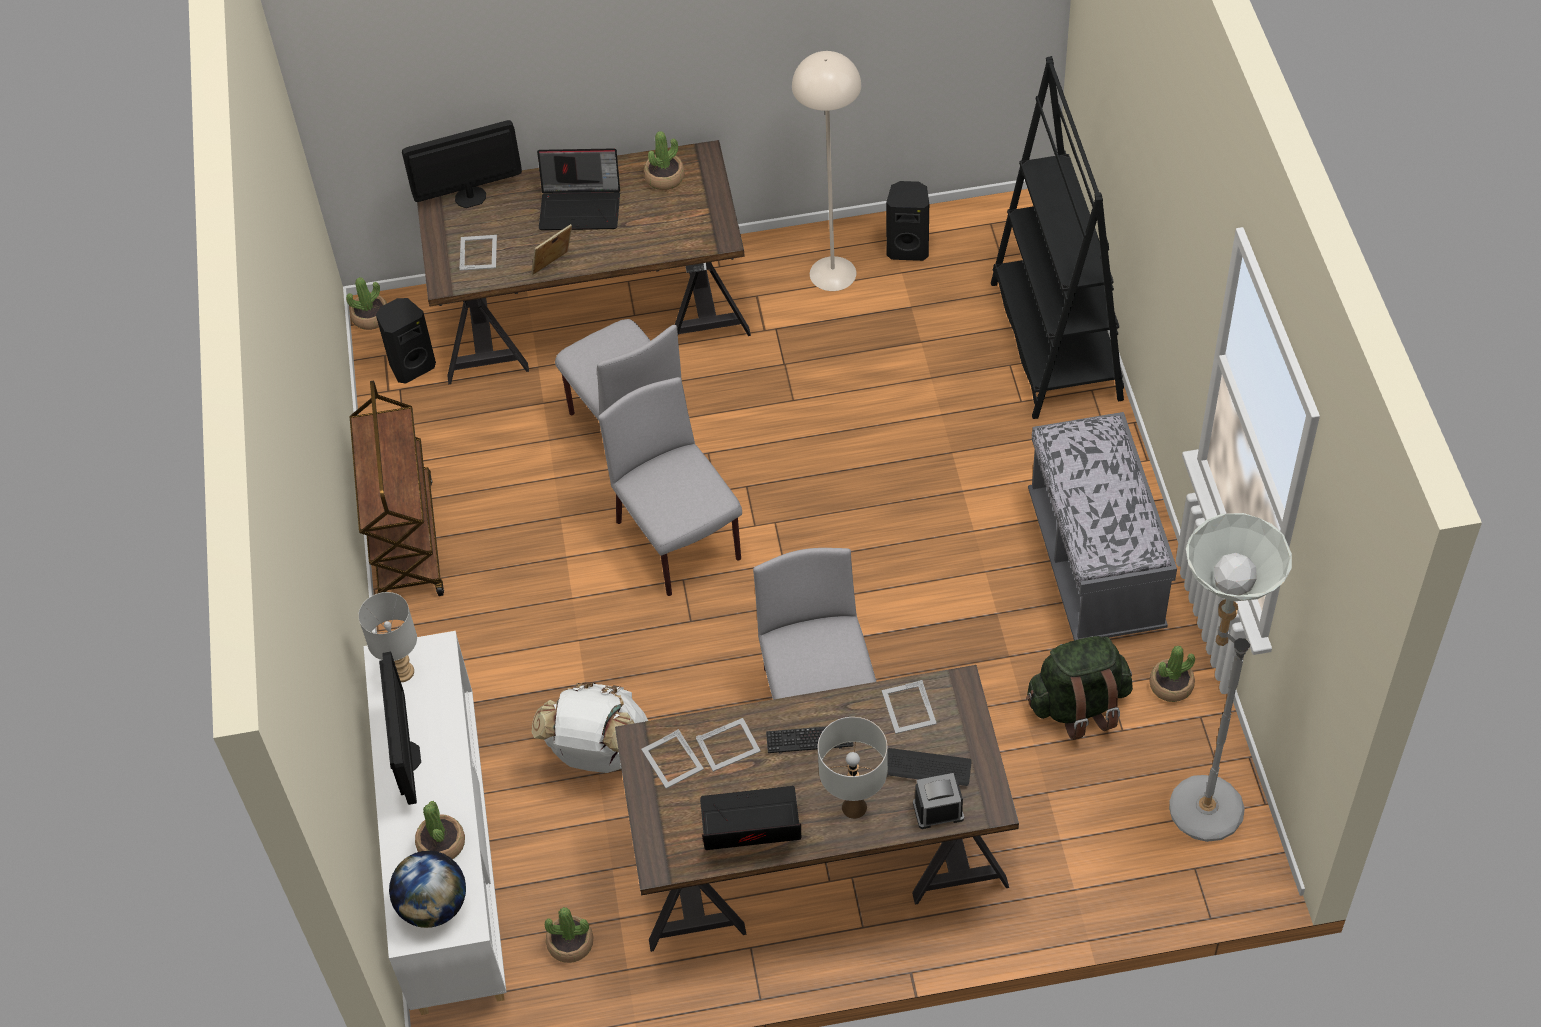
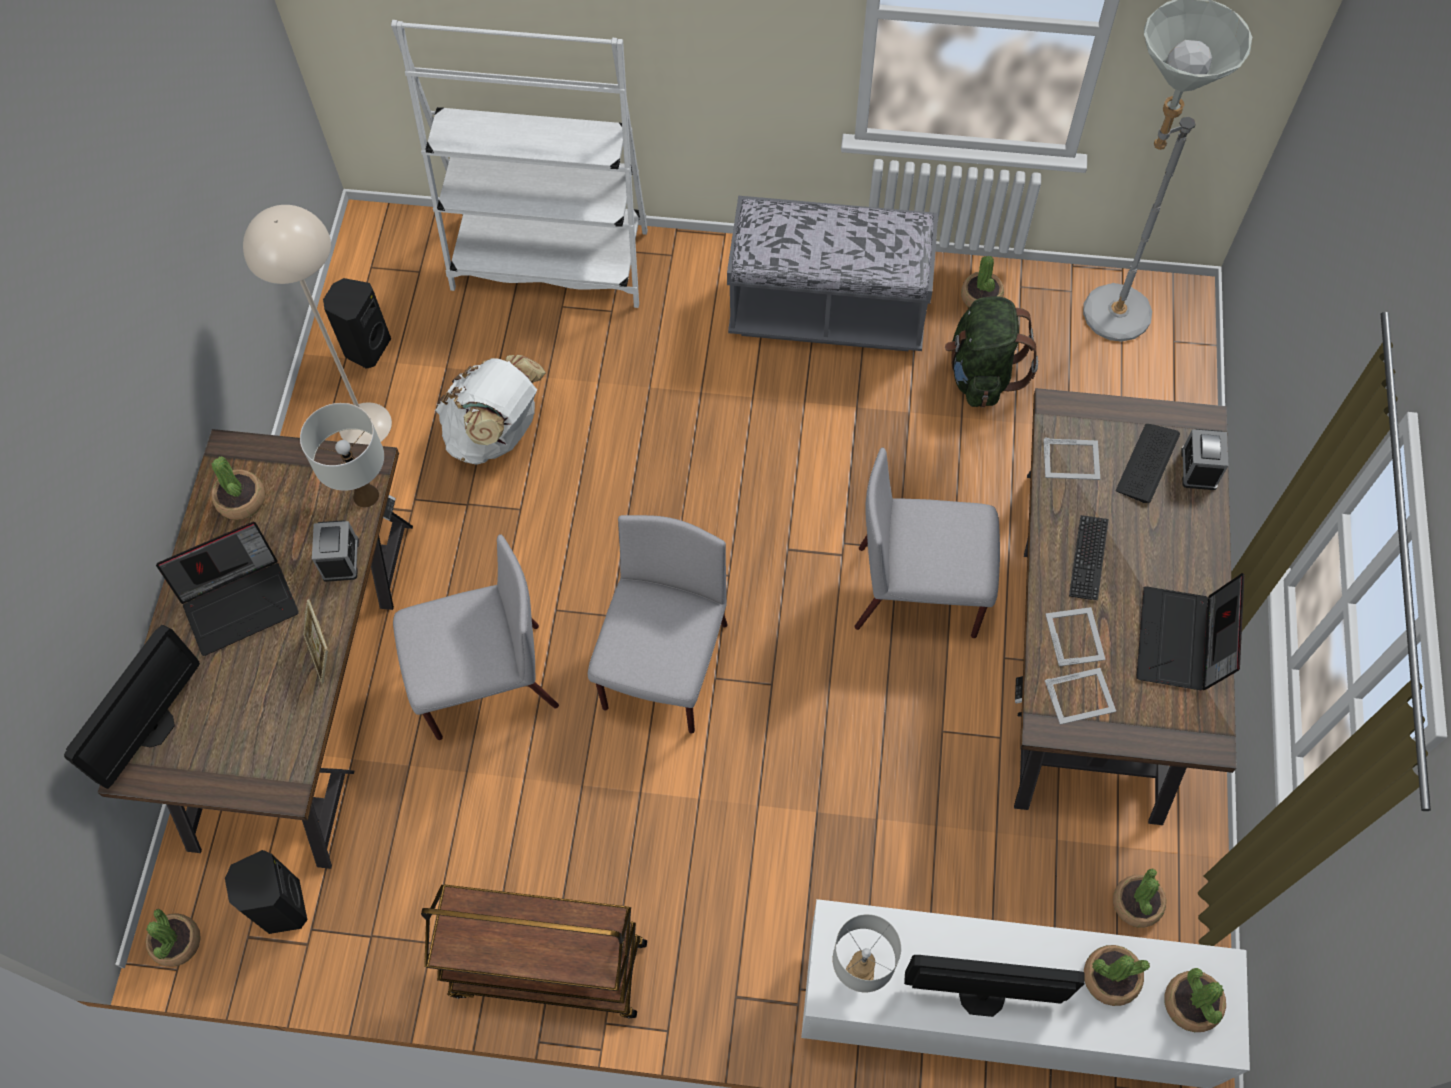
camera: 75 degrees left, 10 degrees up
(434, 906) = (1191, 1003): globe -> potted plant
(470, 197) = (154, 727): monitor -> monitor turned 150 degrees counterclockwise
(478, 252) = (254, 737): picture frame -> none
(581, 207) = (240, 601): laptop -> laptop turned 45 degrees clockwise
(599, 752) = (910, 818): white backpack -> white backpack (497, 434)
(635, 250) = (340, 559): none -> alarm clock
(679, 542) = (665, 669): grey chair -> grey chair turned 120 degrees clockwise
(854, 807) = (1179, 539): white table lamp -> white table lamp (366, 495)
(1055, 341) = (550, 260): black bookcase -> white bookcase

